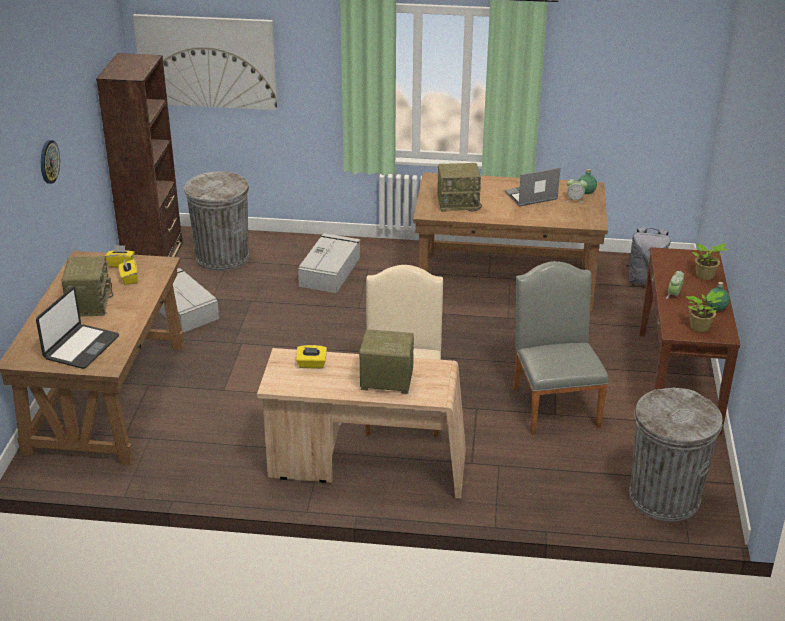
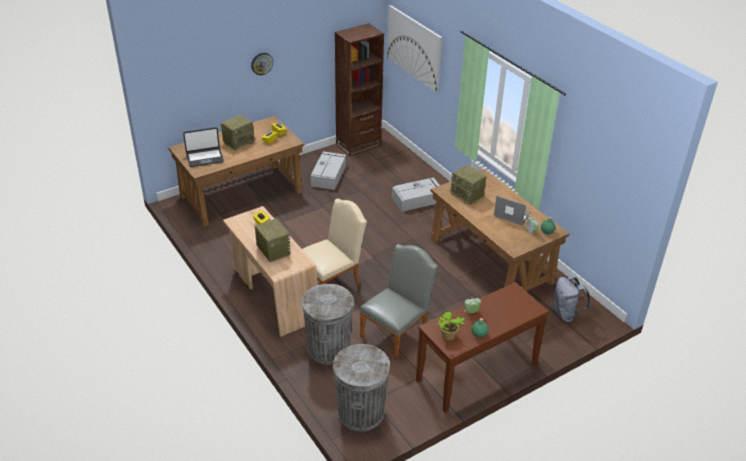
camera: 50 degrees right, 5 degrees up
(222, 257) = (385, 162): grey trash can -> grey trash can (329, 348)
(705, 276) = (509, 316): potted plant -> none

